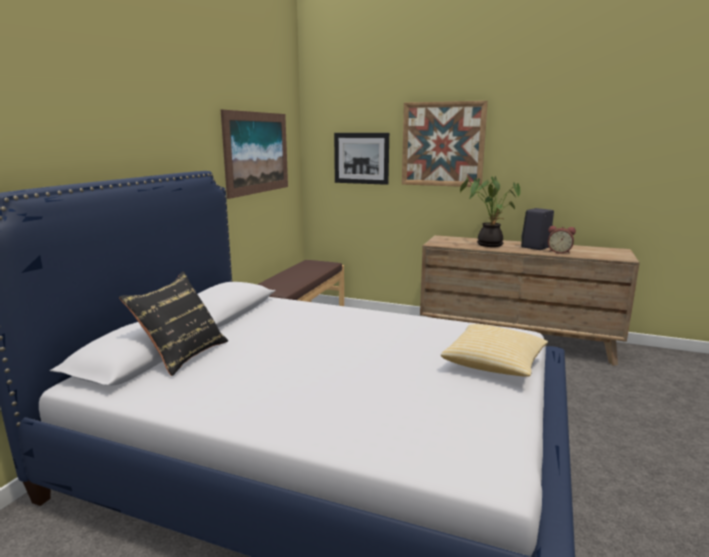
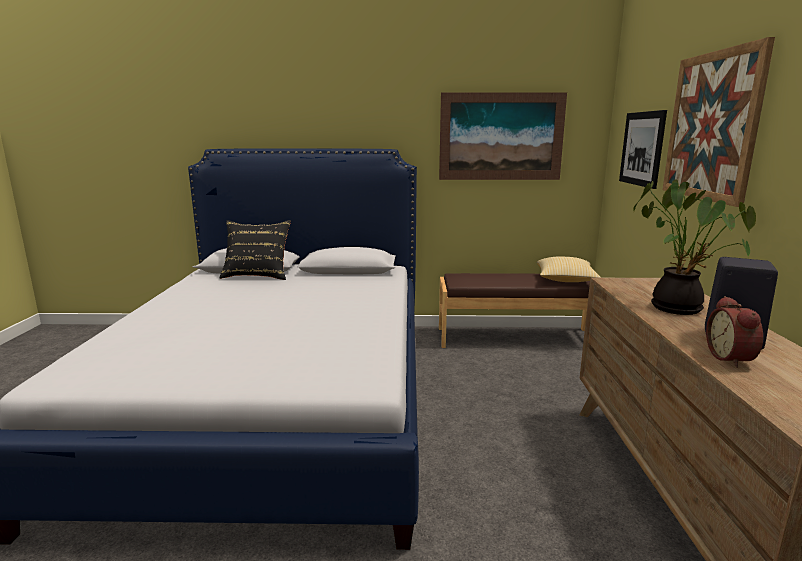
camera: 70 degrees right, 0 degrees up
(494, 365) = (261, 371): pillow -> pillow (565, 280)

